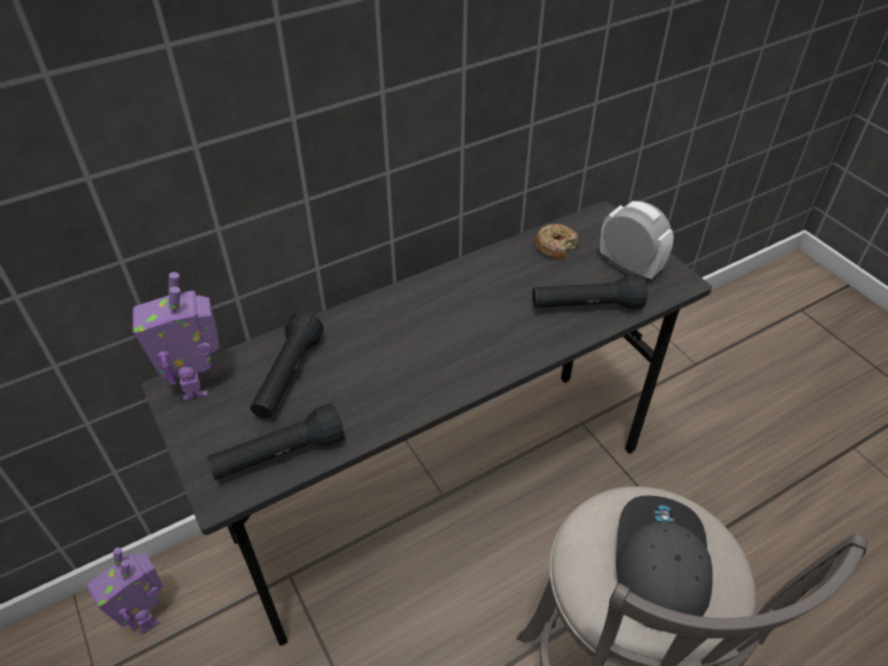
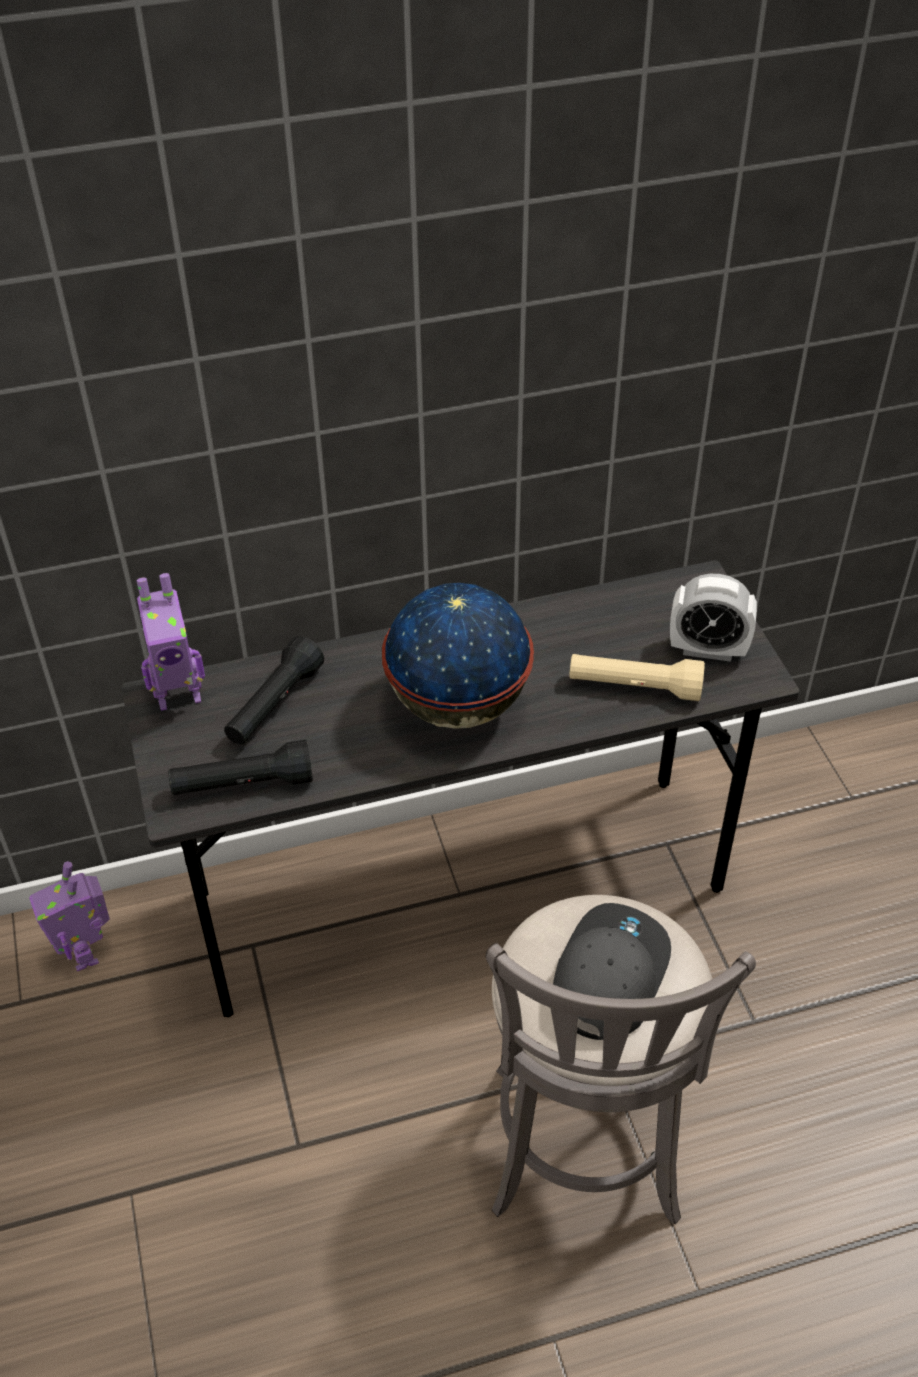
camera: 15 degrees right, 0 degrees up
(197, 384) = (178, 695): toy robot -> toy robot turned 105 degrees counterclockwise
(448, 346) = (457, 704): none -> globe
(555, 246) = (628, 609): donut -> none
(586, 306) = (634, 687): black flashlight -> beige flashlight
(629, 267) = (707, 649): alarm clock -> alarm clock turned 135 degrees clockwise

